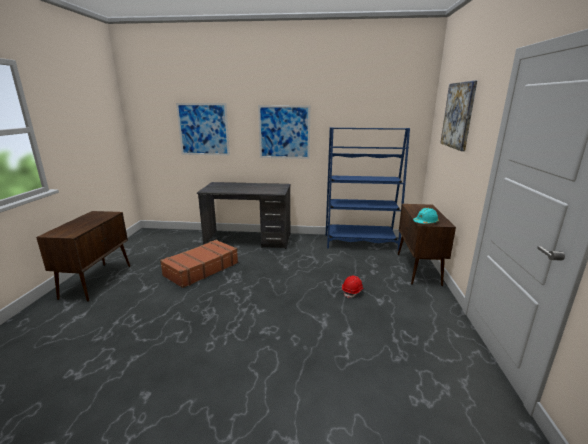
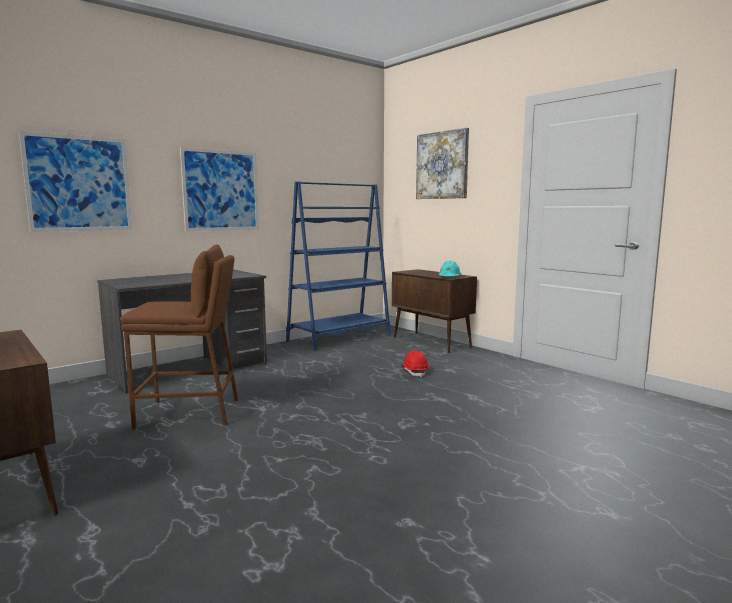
camera: 45 degrees left, 10 degrees down
(201, 269) = (189, 413): brown suitcase -> brown stool

